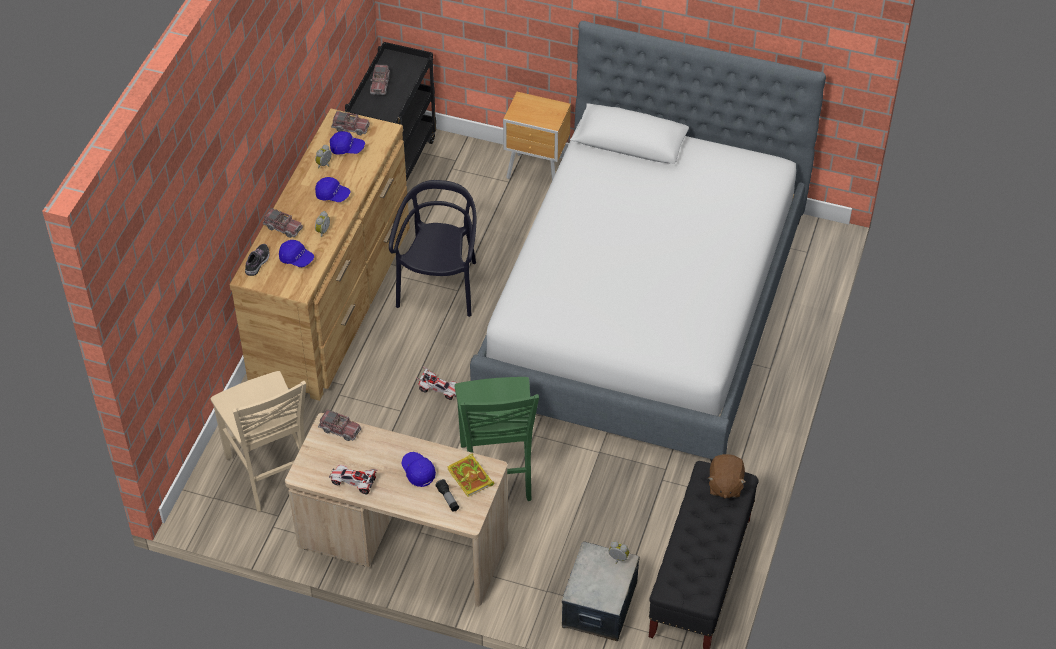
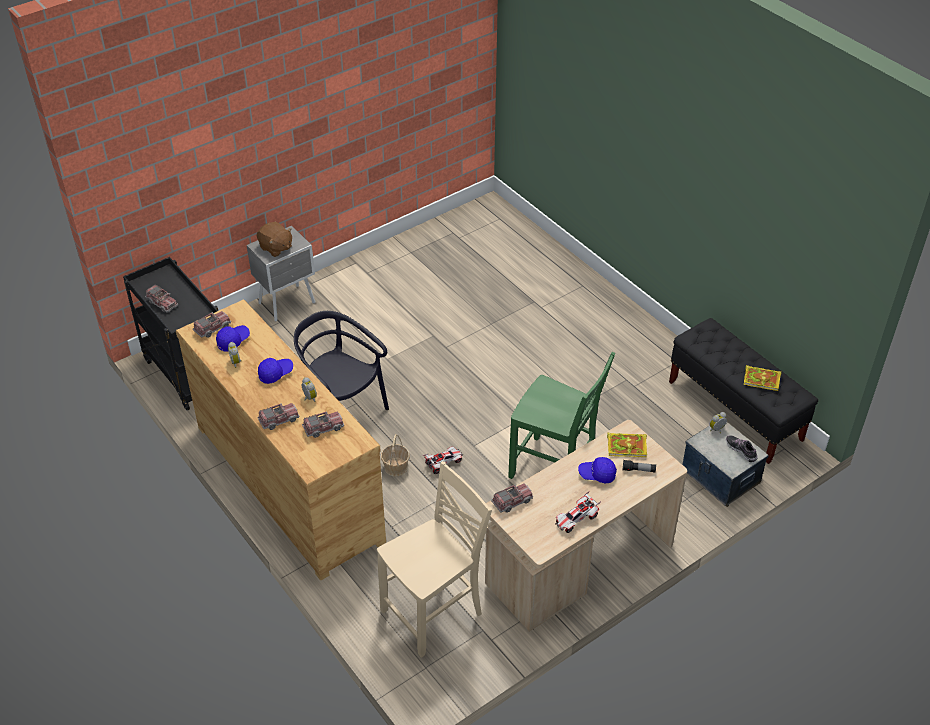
camera: 55 degrees left, 5 degrees down
(257, 262) = (301, 454): shoe -> shoe (741, 450)
(271, 474) = (434, 613): beige chair -> beige chair turned 45 degrees counterclockwise
(296, 259) = (323, 428): blue cap -> toy truck
(406, 360) = (395, 467): none -> basket
(537, 173) = (288, 303): brown nightstand -> grey nightstand
(644, 309) = (473, 316): bed -> none
(697, 556) = (762, 379): none -> book
(725, 485) = (709, 335): brown plush toy -> brown plush toy (276, 248)

